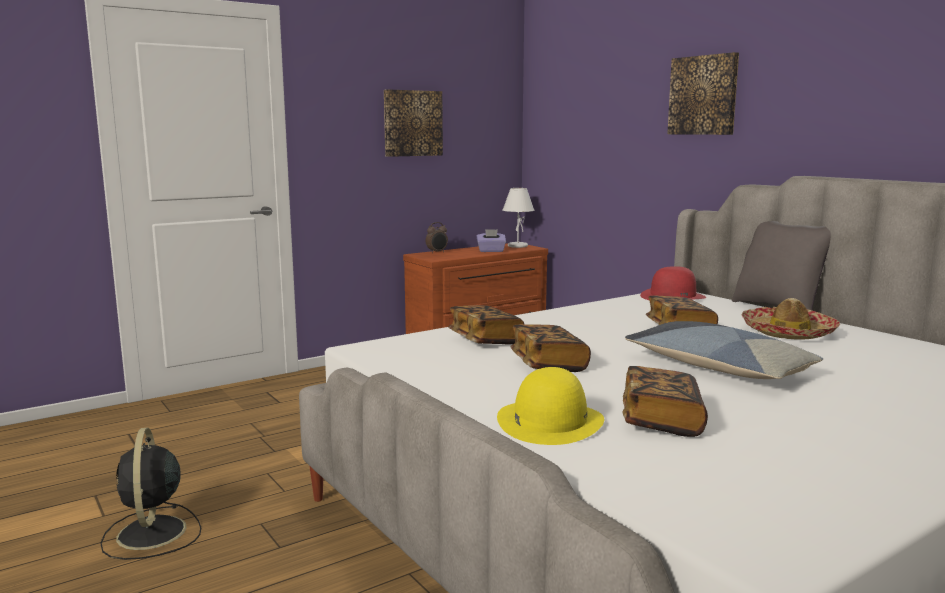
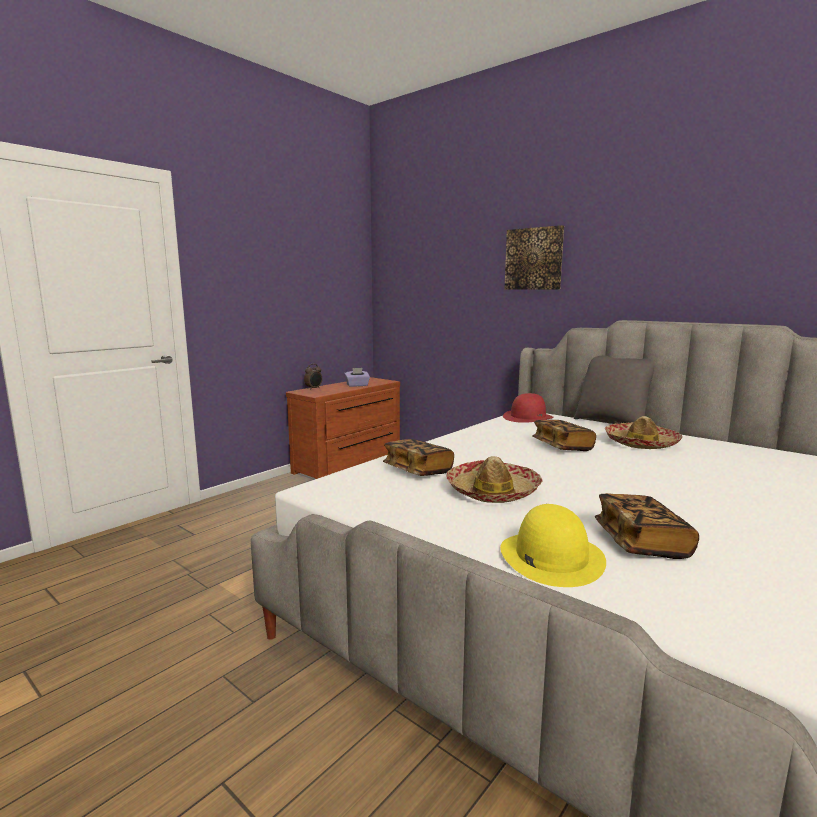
camera: 15 degrees left, 0 degrees up
(151, 534) = (104, 712): black fan -> none
(412, 123) = (289, 280): picture -> none
(517, 246) = (374, 380): white table lamp -> none
(548, 364) = (493, 491): book -> hat
(718, 367) = (626, 481): pillow -> none

